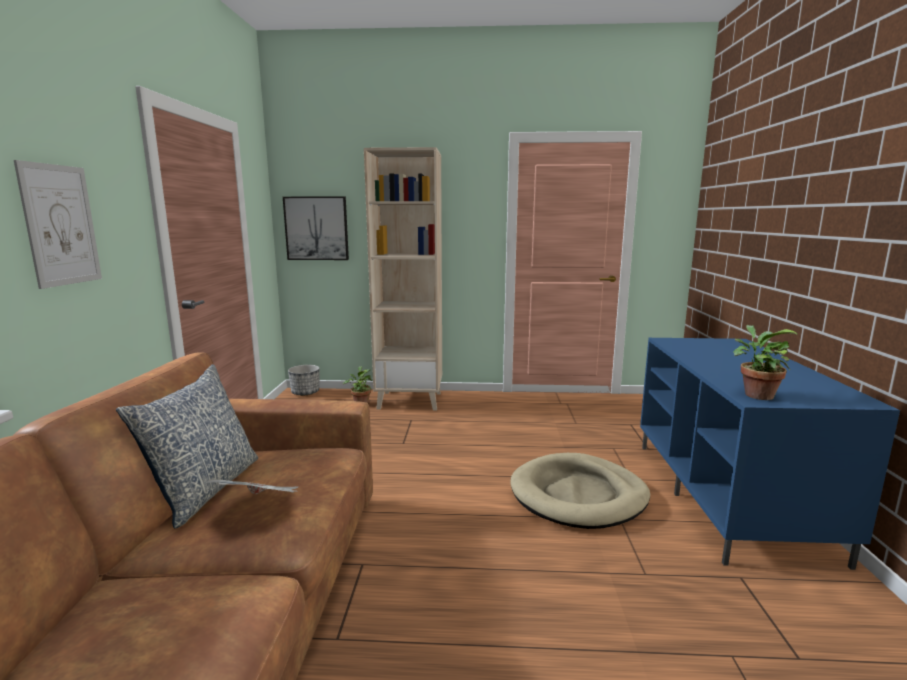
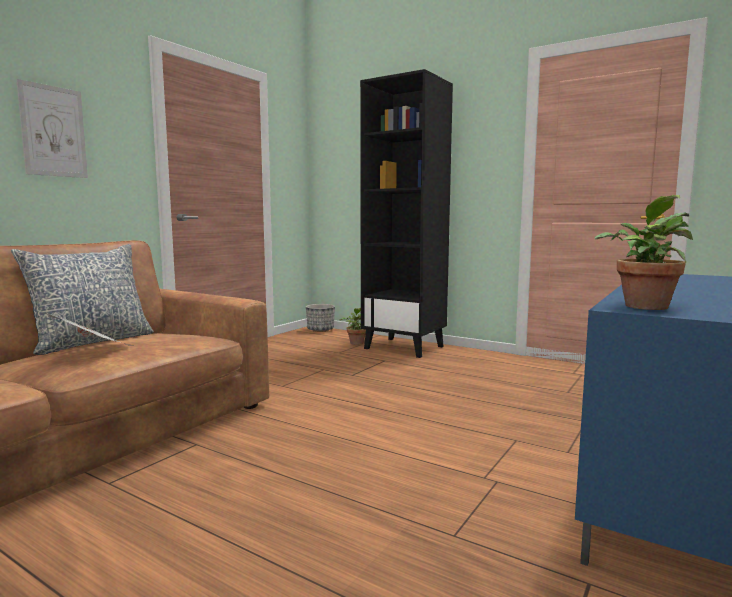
camera: 30 degrees right, 5 degrees down
(316, 228) = (341, 171): picture -> none
(410, 400) = (405, 347): beige bookcase -> black bookcase
(578, 495) = (475, 449): beige dog bed -> none

